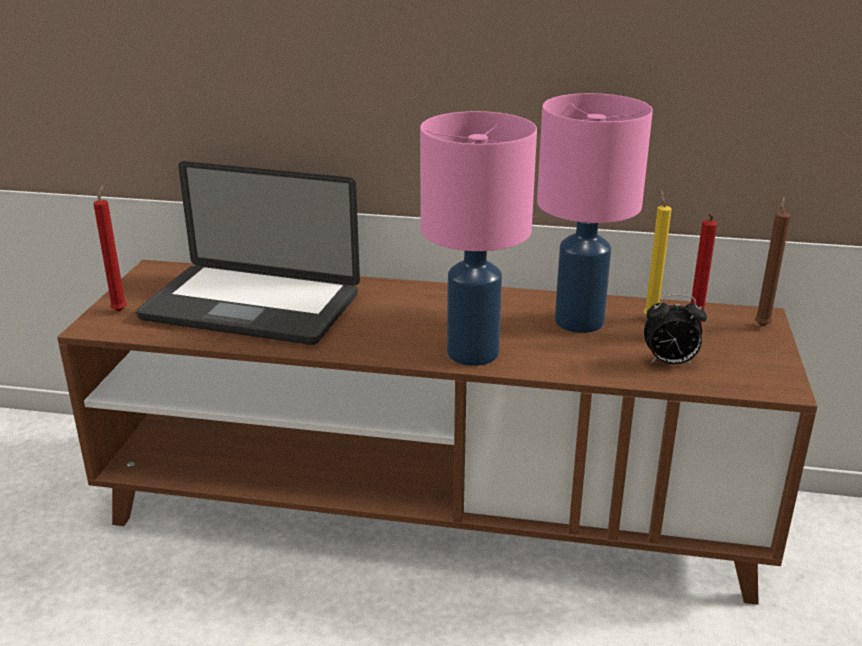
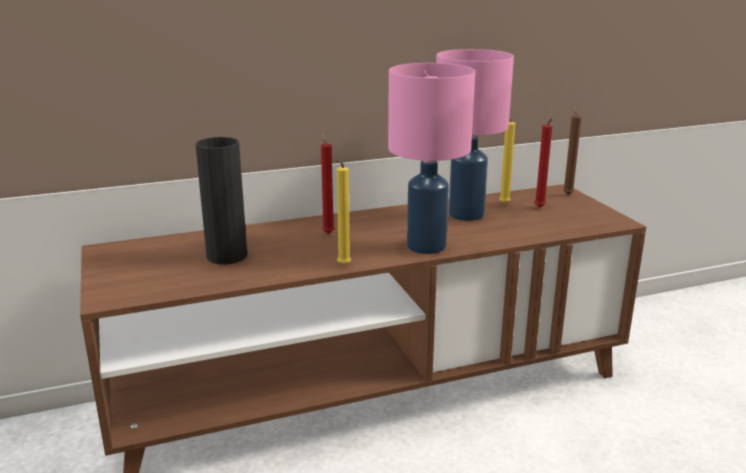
camera: 30 degrees left, 5 degrees down
(120, 310) = (115, 283): red candle -> red candle (327, 233)
(251, 307) = (227, 256): laptop -> black vase
(348, 352) = (342, 266): none -> yellow candle
(669, 363) = (546, 224): alarm clock -> none

